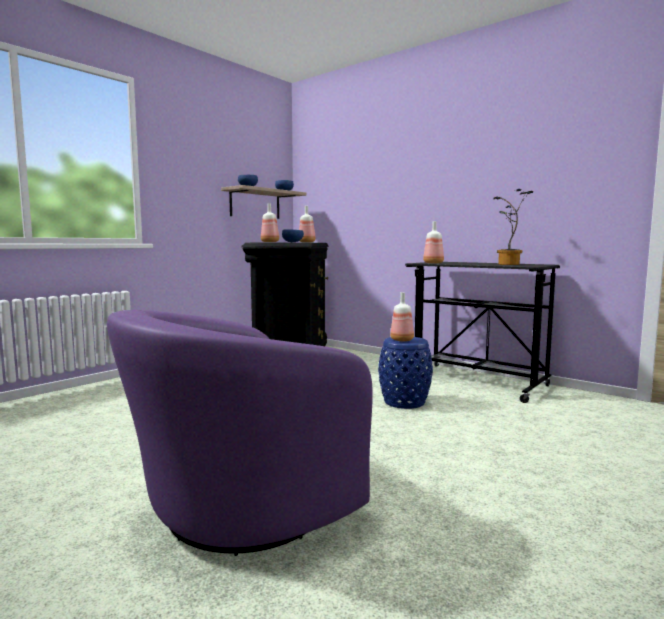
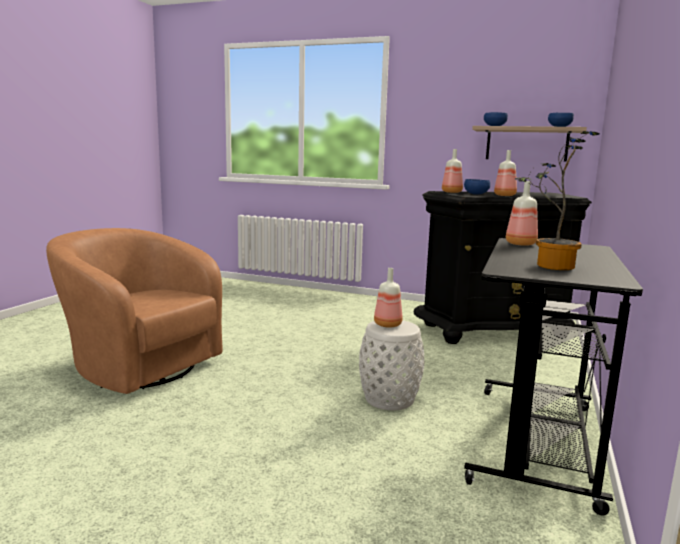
camera: 70 degrees right, 5 degrees up
(243, 508) = (139, 367): purple armchair -> brown armchair
(404, 402) = (389, 399): blue stool -> white stool

